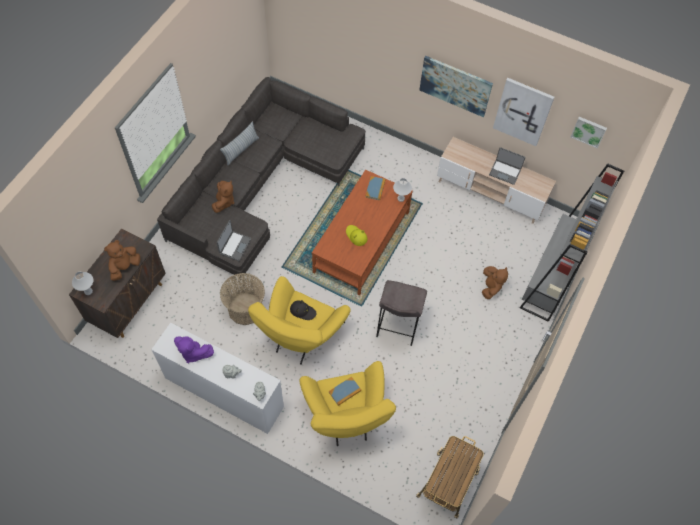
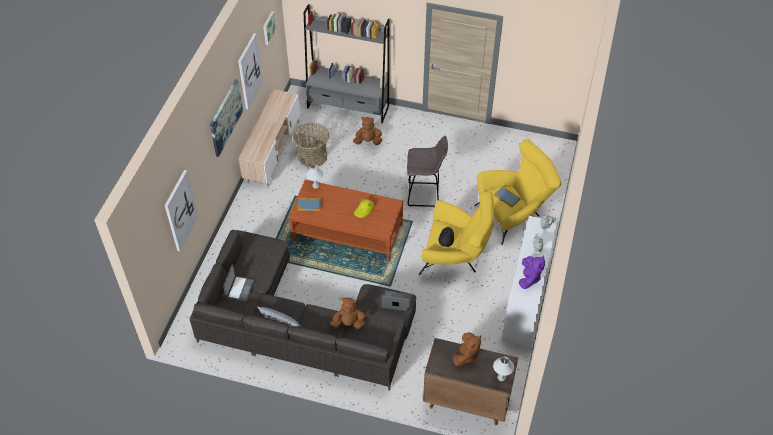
camera: 100 degrees left, 10 degrees down
(124, 267) = (466, 355): brown plush toy -> brown plush toy turned 90 degrees counterclockwise
(245, 309) = (441, 304): basket -> basket (312, 156)
(343, 46) = (180, 210): none -> picture
(446, 486) = (541, 149): cart -> none
(505, 172) = (271, 120): laptop -> laptop (239, 289)

